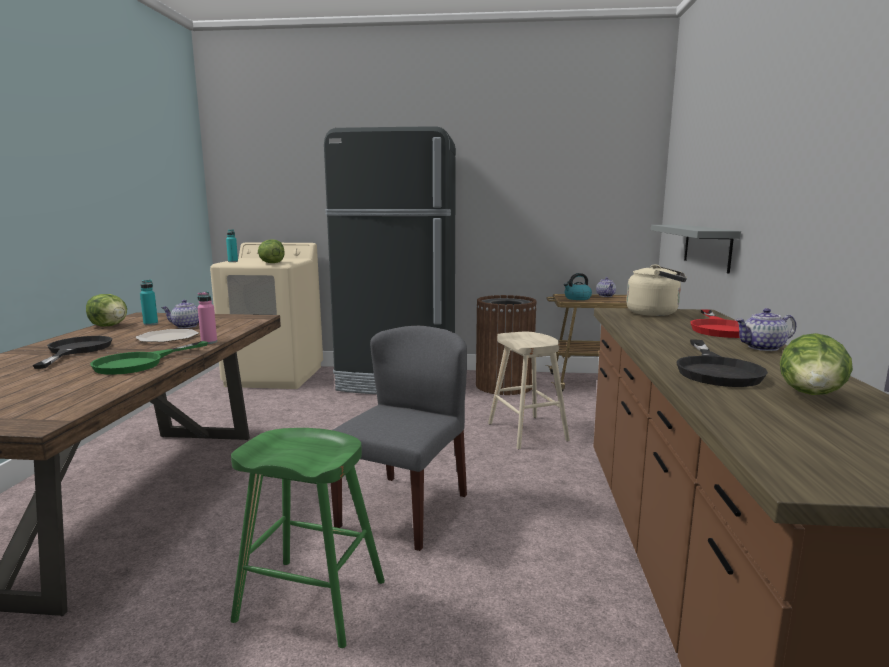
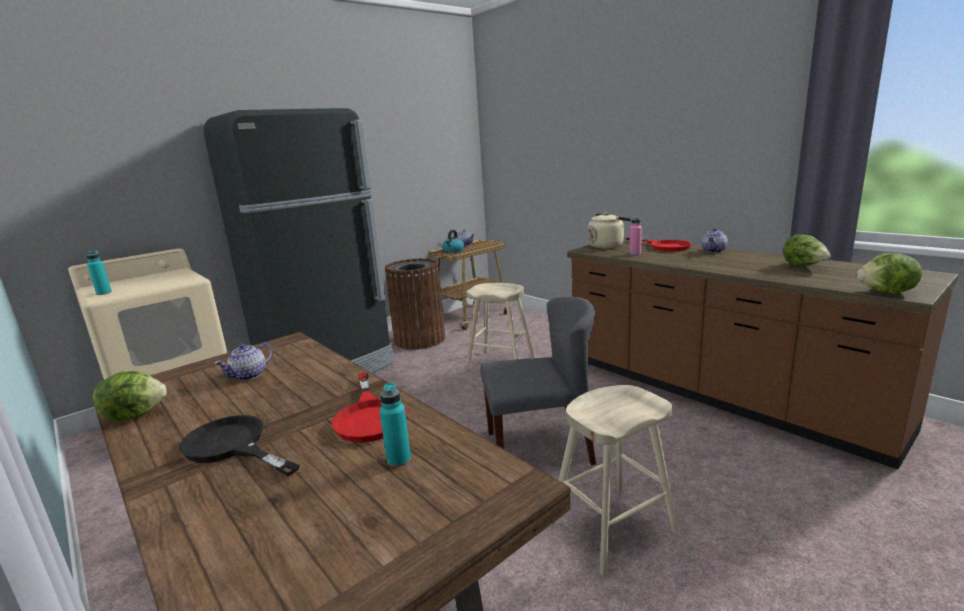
camera: 45 degrees left, 5 degrees up
(139, 363) = (370, 416): green frying pan -> red frying pan
(150, 324) = (187, 391): turquoise bottle -> turquoise bottle (399, 459)
(167, 337) = (281, 391): plate -> none
(209, 342) = (348, 375): pink bottle -> pink bottle (635, 254)
(271, 263) = (173, 282): lettuce -> lettuce (887, 293)
(310, 600) = (611, 528): green stool -> beige stool
(404, 509) = (539, 447): grey chair -> grey chair turned 105 degrees clockwise
(707, 247) = (561, 195): grey shelf -> none
(716, 370) = (746, 267): black frying pan -> none

